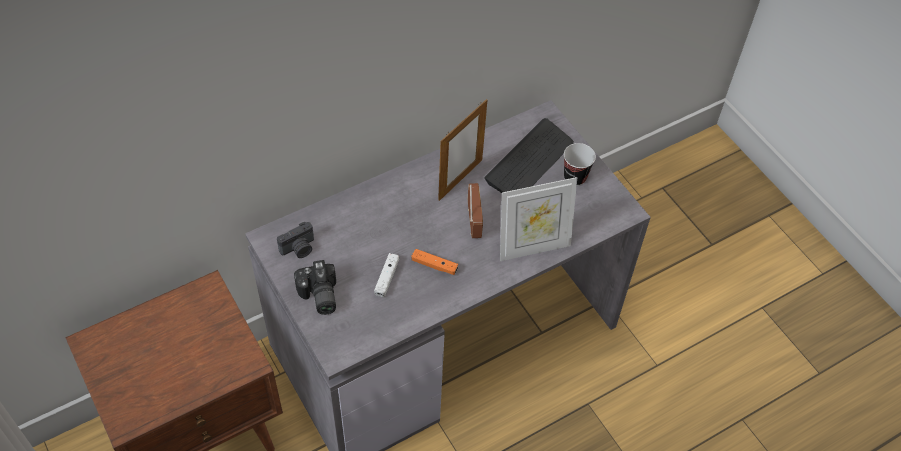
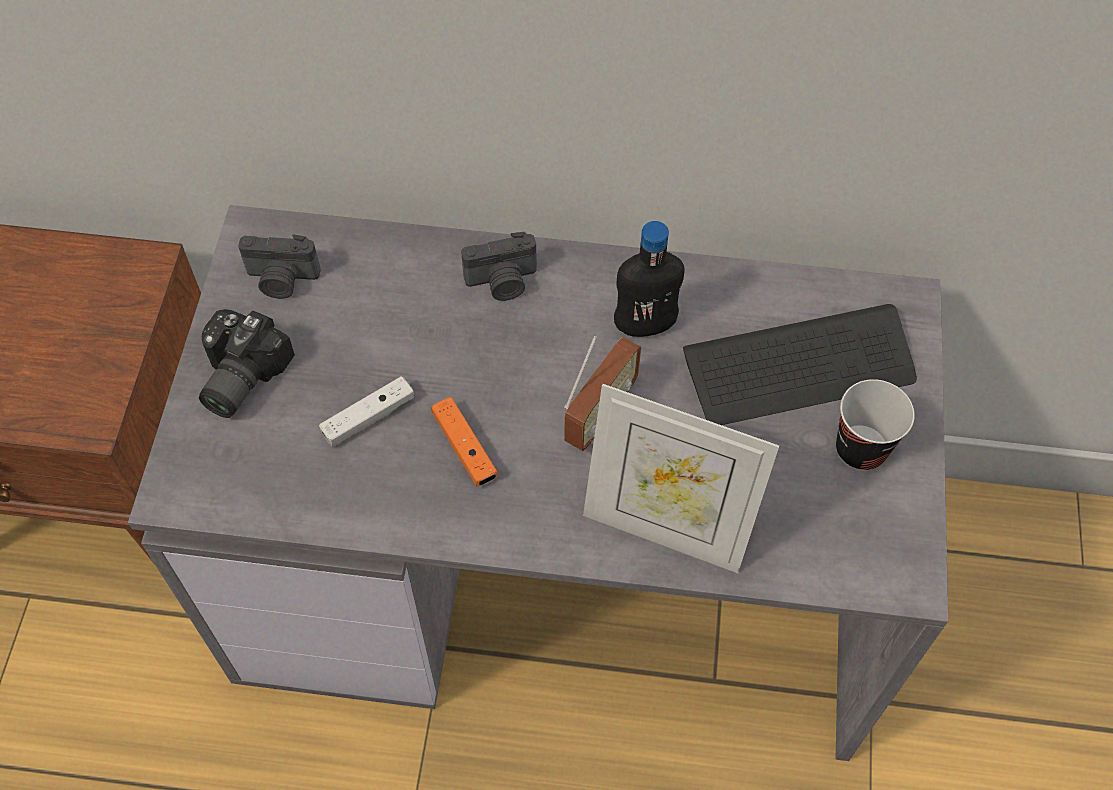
camera: 40 degrees right, 5 degrees up
(391, 196) = (502, 282): none -> camera
(460, 179) = (644, 325): picture frame -> black bottle

